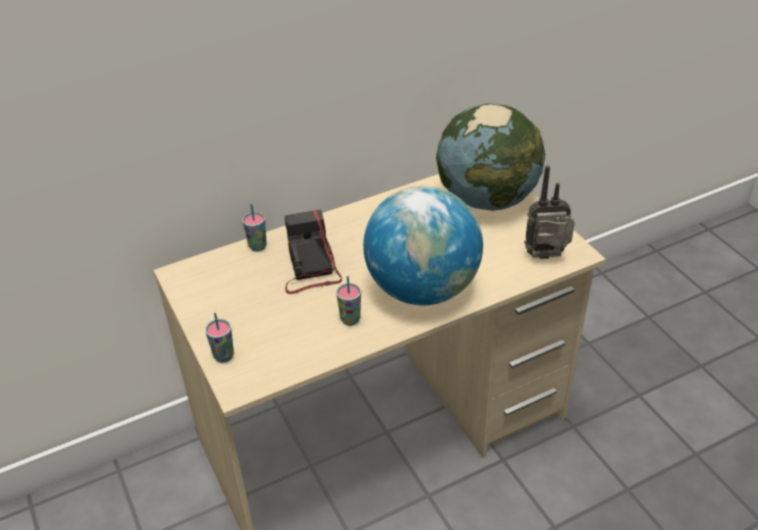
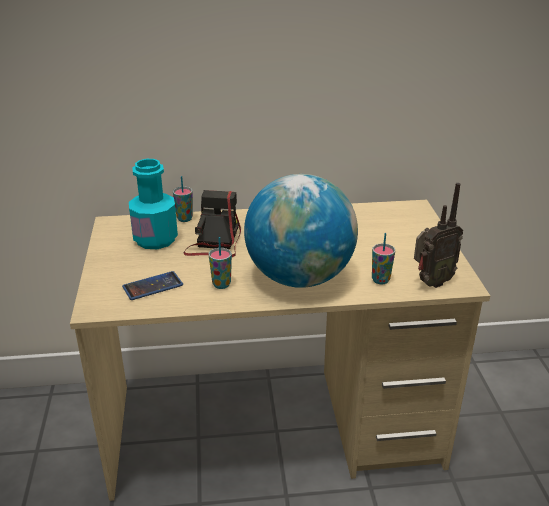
camera: 20 degrees right, 10 degrees down
(224, 356) = (101, 284): cup -> cup (380, 280)
(243, 282) = (155, 239): none -> turquoise bottle
(281, 342) = (153, 286): none -> phone
(487, 199) = (402, 228): globe -> none
(547, 259) = (430, 282): radio -> radio turned 135 degrees clockwise

